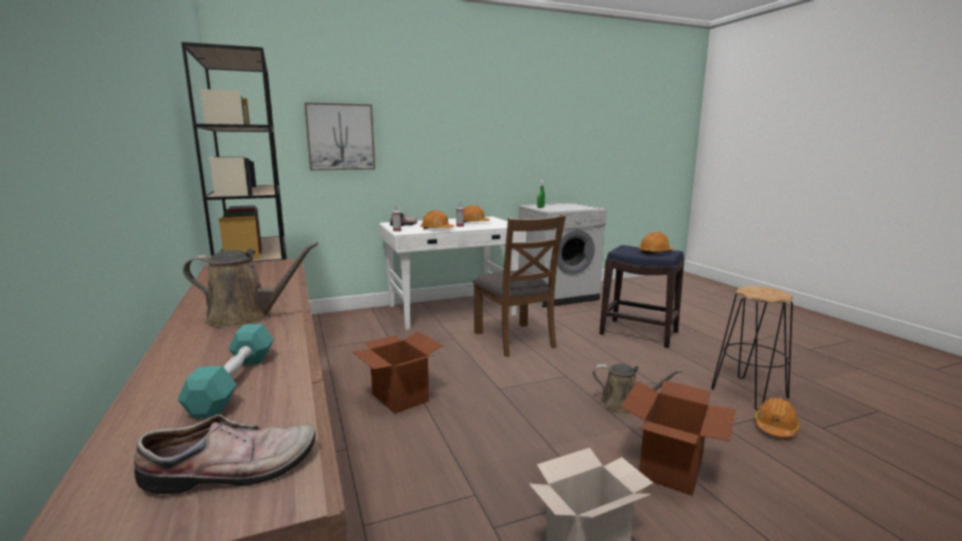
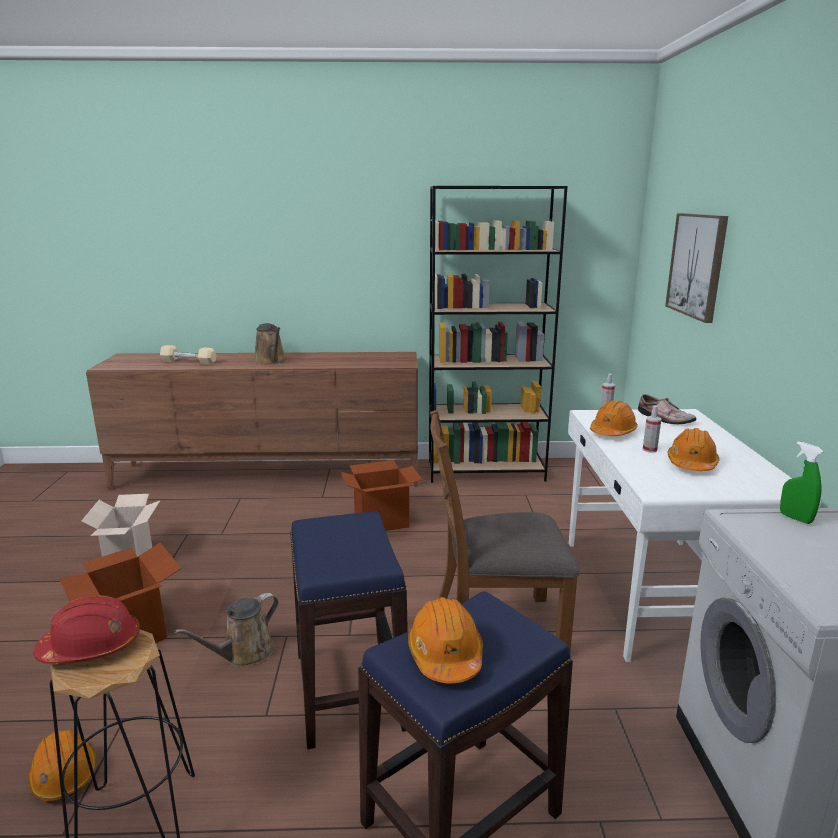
camera: 110 degrees right, 5 degrees up
(233, 471) = (125, 363): shoe -> none
(234, 382) = (188, 362): turquoise dumbbell -> beige dumbbell
(246, 317) = (271, 361): brown watering can -> brown watering can turned 45 degrees counterclockwise
(608, 365) = (350, 690): none -> stool
(768, 295) = (91, 647): none -> red hard hat

